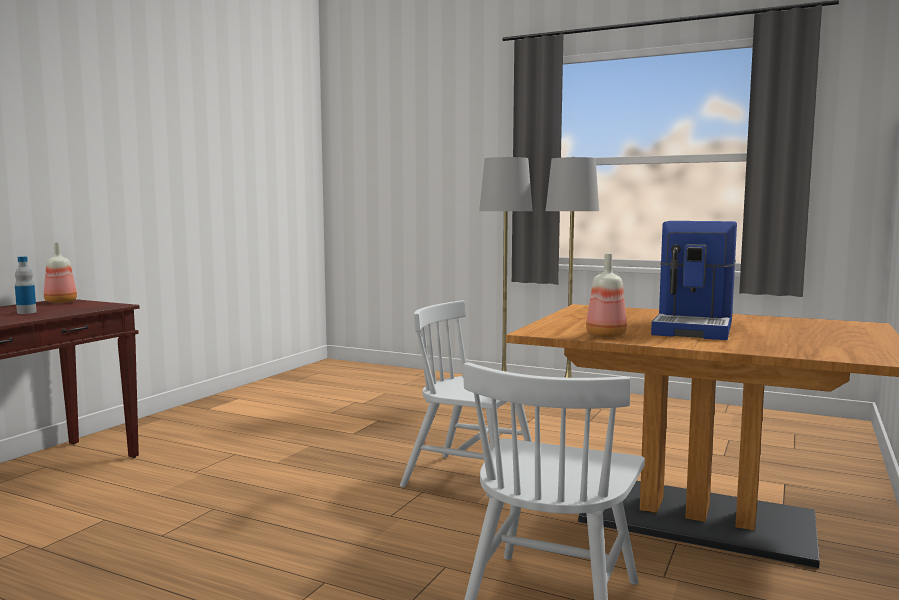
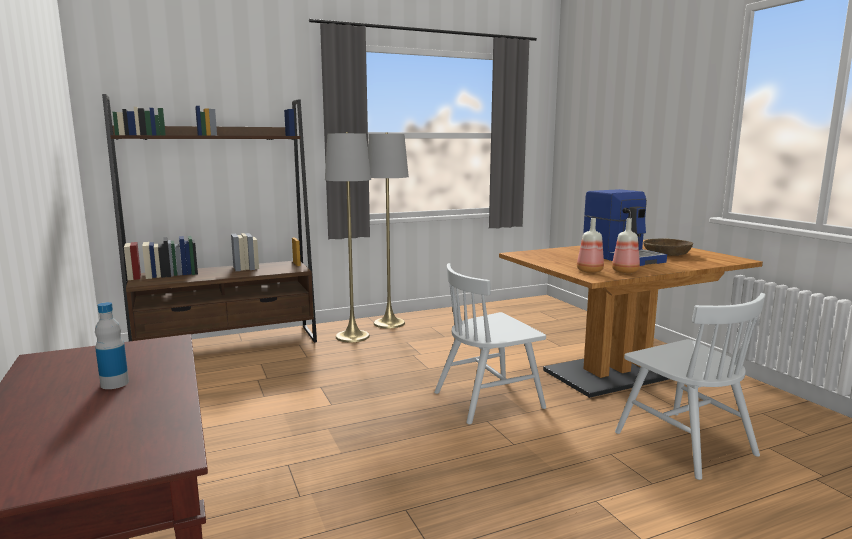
camera: 50 degrees left, 5 degrees up
(59, 302) = (59, 360): bottle -> bottle (589, 271)
(399, 375) = (228, 345): none -> brown bookcase
(797, 335) = (666, 253): none -> brown bowl

